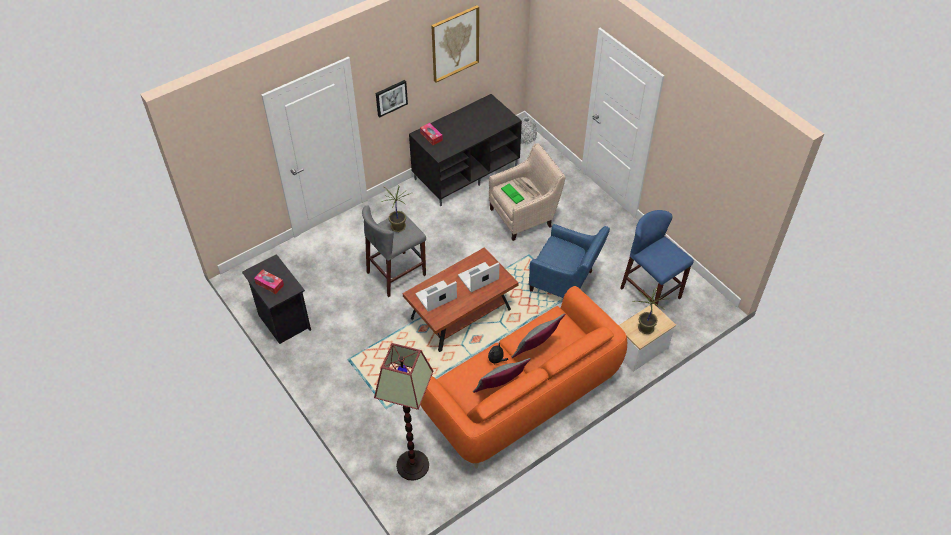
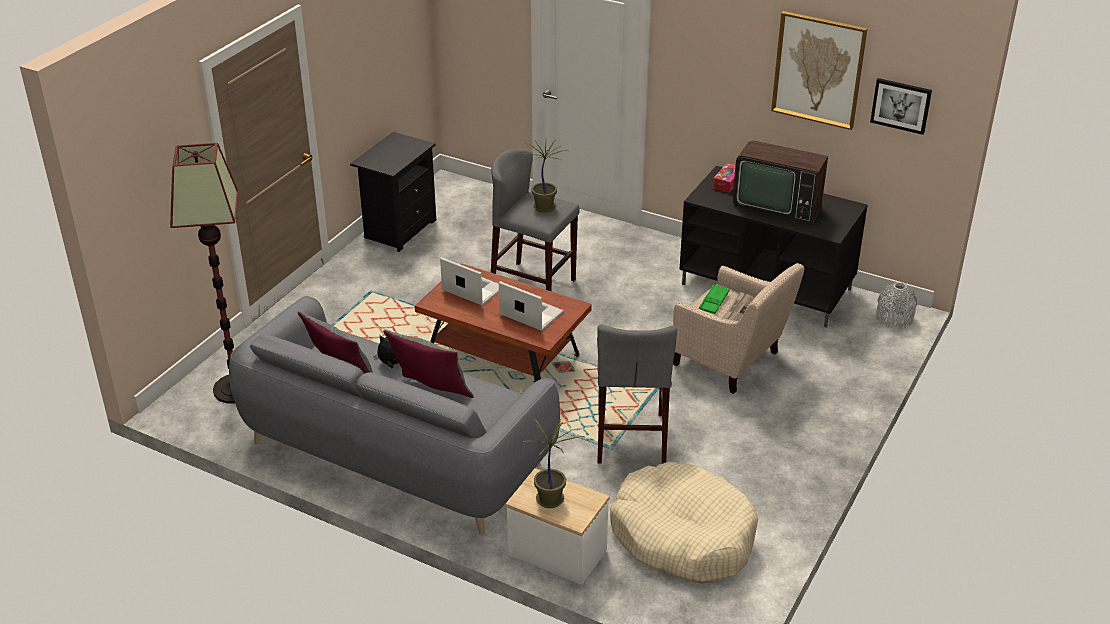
camera: 65 degrees right, 15 degrees down
(269, 284) = (386, 152): tissue box -> none
(391, 98) = (701, 87): picture -> picture (901, 105)
(467, 126) = (777, 203): none -> television
(523, 396) = (396, 453): orange sofa -> grey sofa
(565, 283) = (631, 437): blue armchair -> grey stool
(650, 293) = (682, 536): blue stool -> beige dog bed

